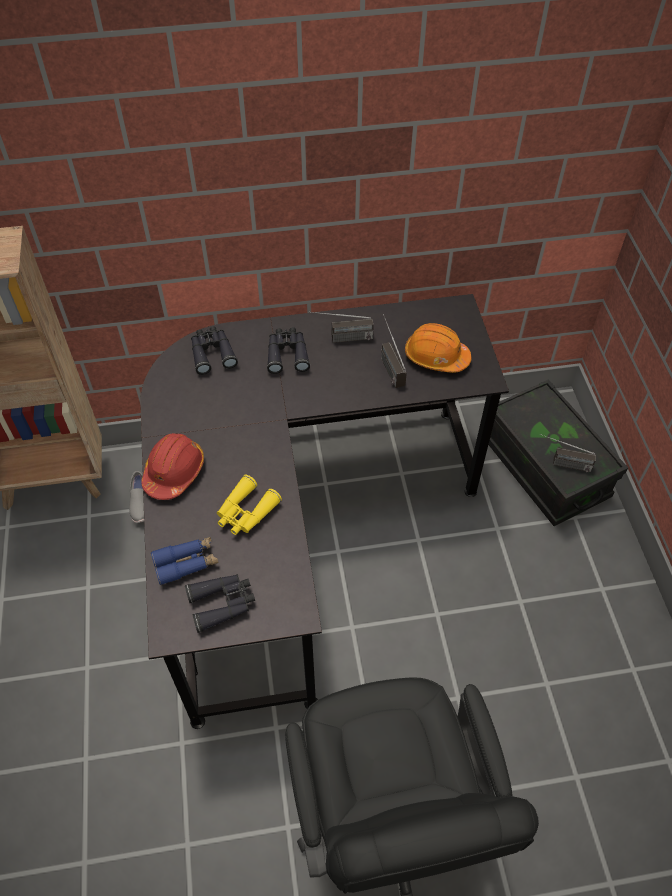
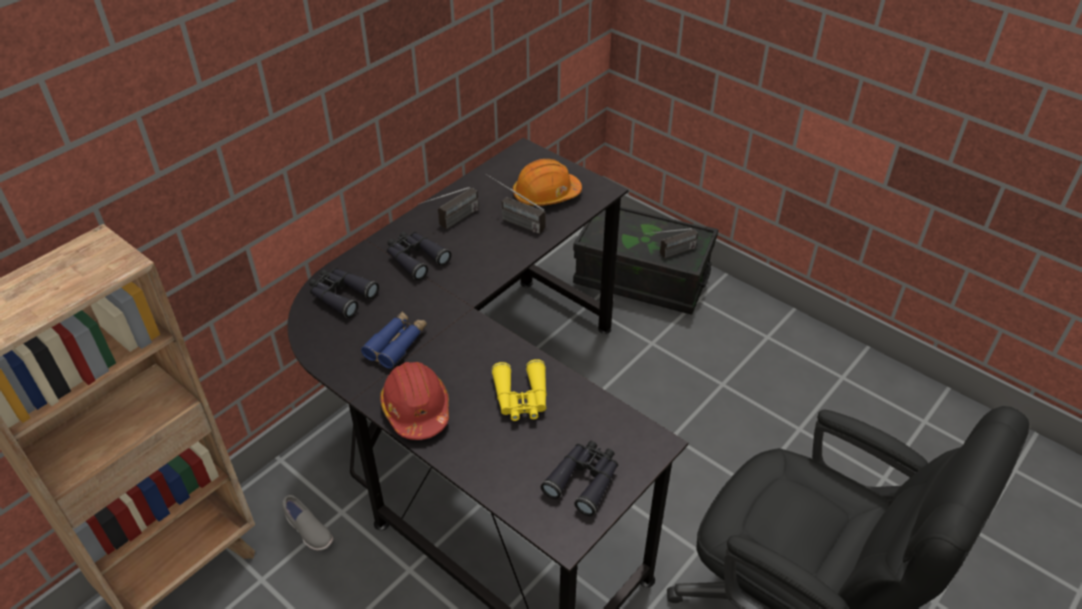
camera: 40 degrees left, 10 degrees down
(186, 563) = (514, 472): blue binoculars -> blue binoculars (396, 344)

